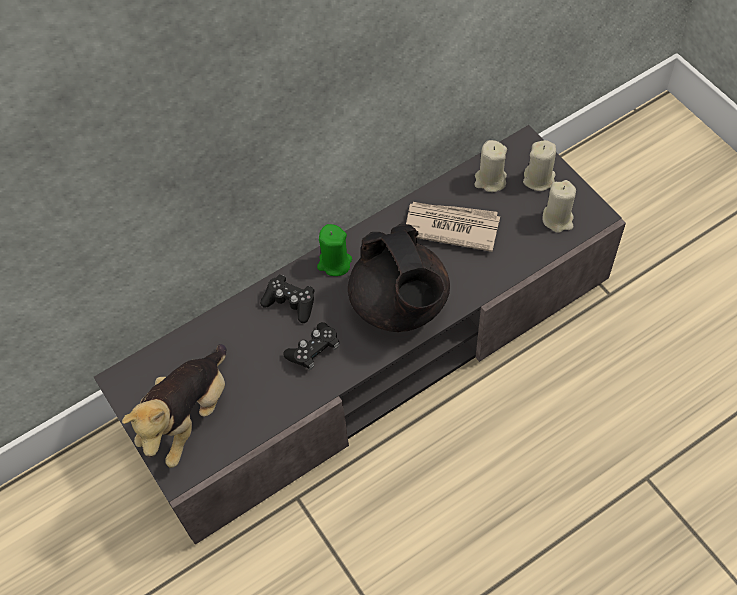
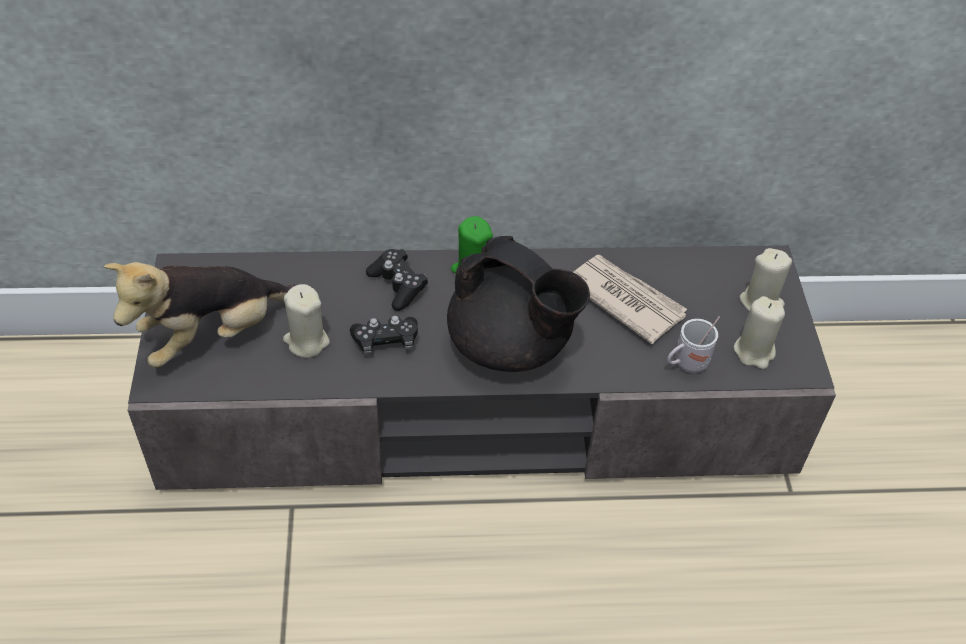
camera: 25 degrees right, 10 degrees down
(400, 304) = (511, 345): black teapot -> black teapot turned 60 degrees counterclockwise
(490, 180) = (703, 277): beige candle -> beige candle (306, 341)
(522, 253) = (686, 364): none -> white mug

